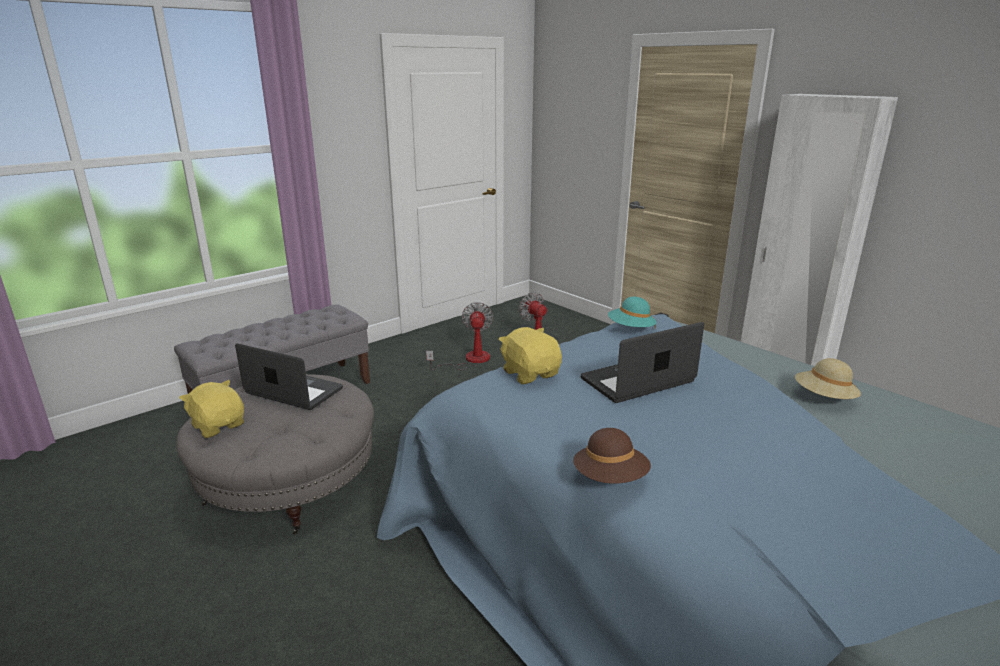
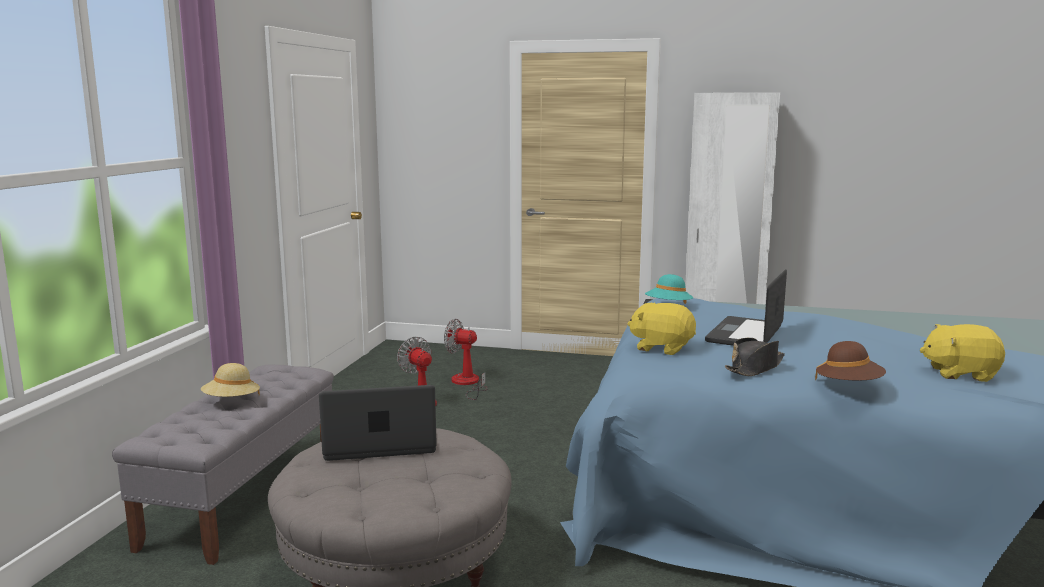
camera: 35 degrees left, 10 degrees down
(219, 425) = (351, 495): yellow plush toy -> yellow plush toy (959, 374)
(564, 423) = (755, 368): none -> black hat
(824, 398) = (862, 320): beige hat -> beige hat (231, 401)

